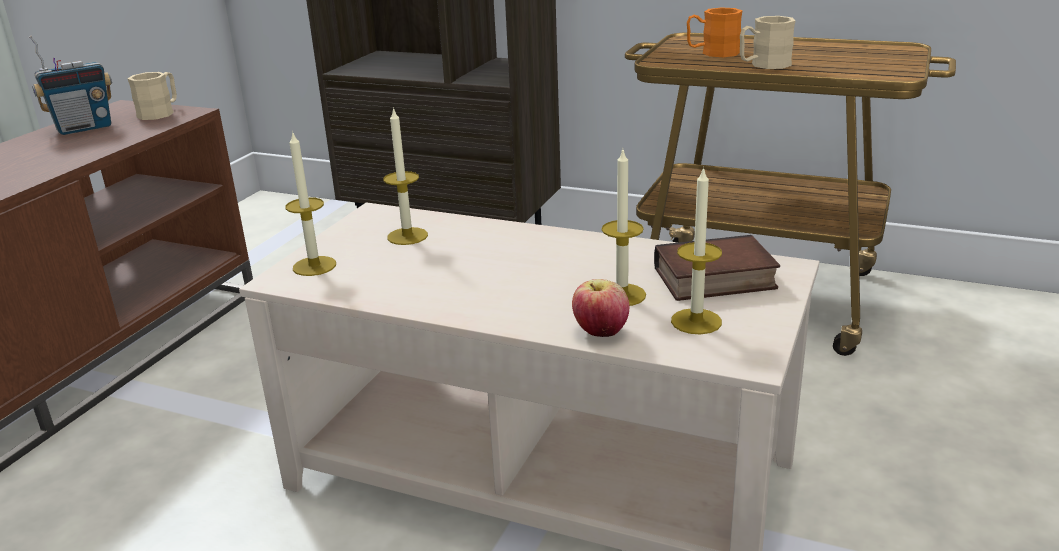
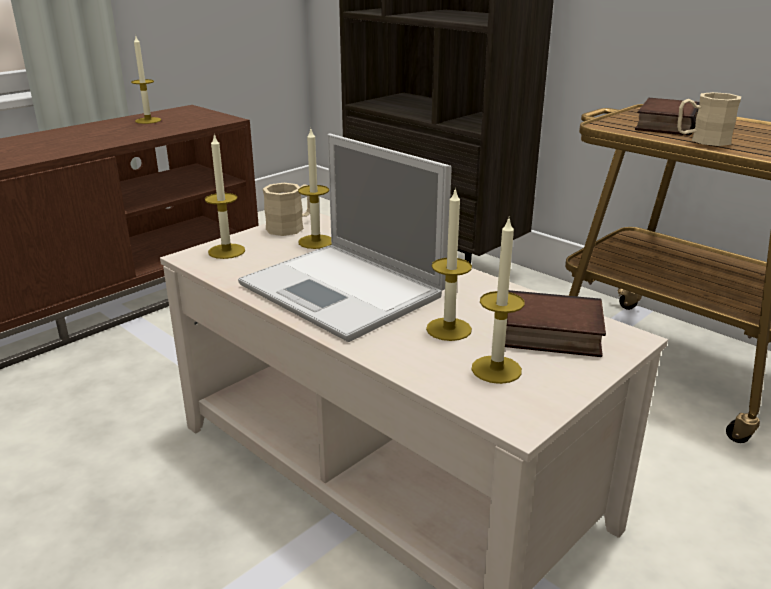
camera: 20 degrees right, 0 degrees up
(84, 128) = (148, 120): radio -> candle
(161, 112) = (208, 117): beige mug -> beige mug (291, 226)
(486, 281) = (344, 291): none -> laptop
(600, 332) = (401, 358): apple -> none
(712, 53) = (664, 124): orange mug -> book

